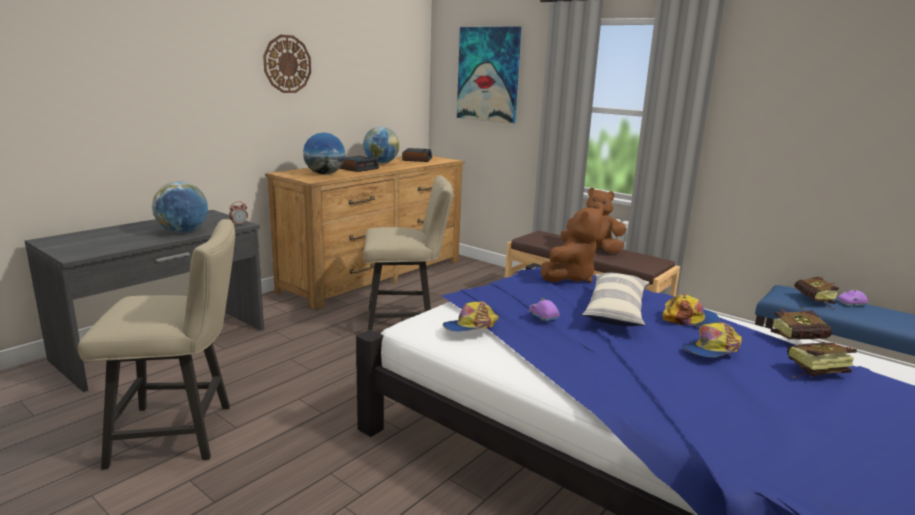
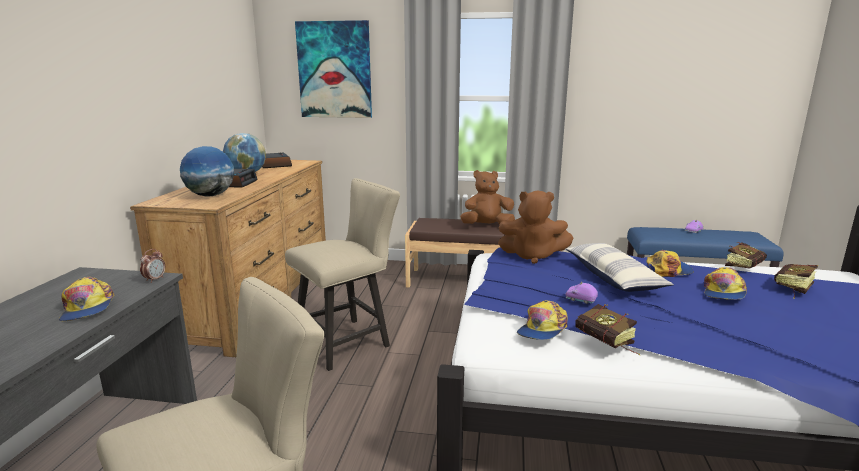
camera: 30 degrees left, 0 degrees up
(183, 232) = (87, 308): globe -> cap
(287, 64) = (133, 65): wall clock -> none
(570, 277) = (532, 256): brown plush toy -> brown plush toy turned 90 degrees clockwise
(815, 302) = (675, 235): book -> book (608, 344)

